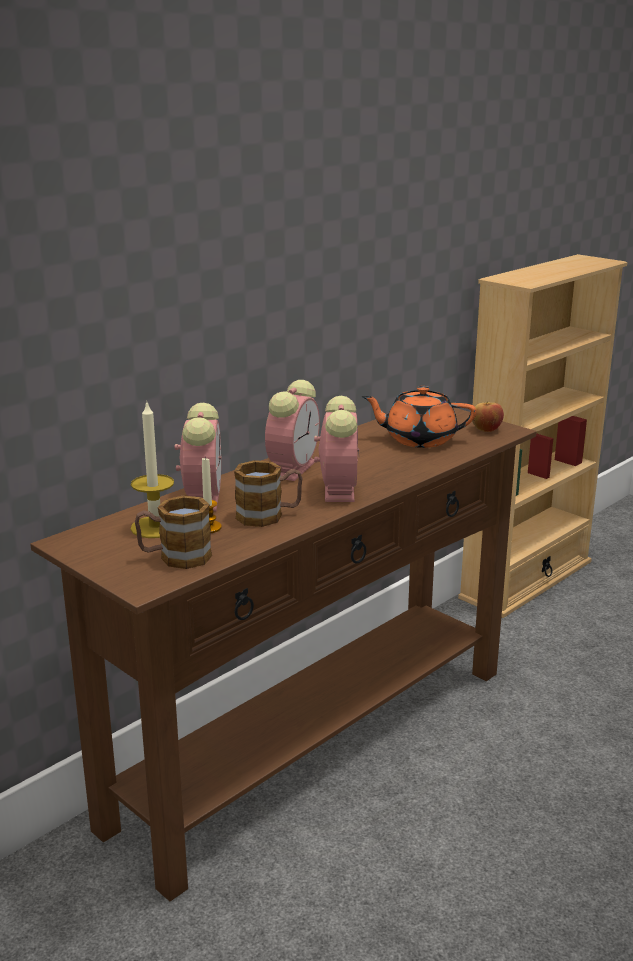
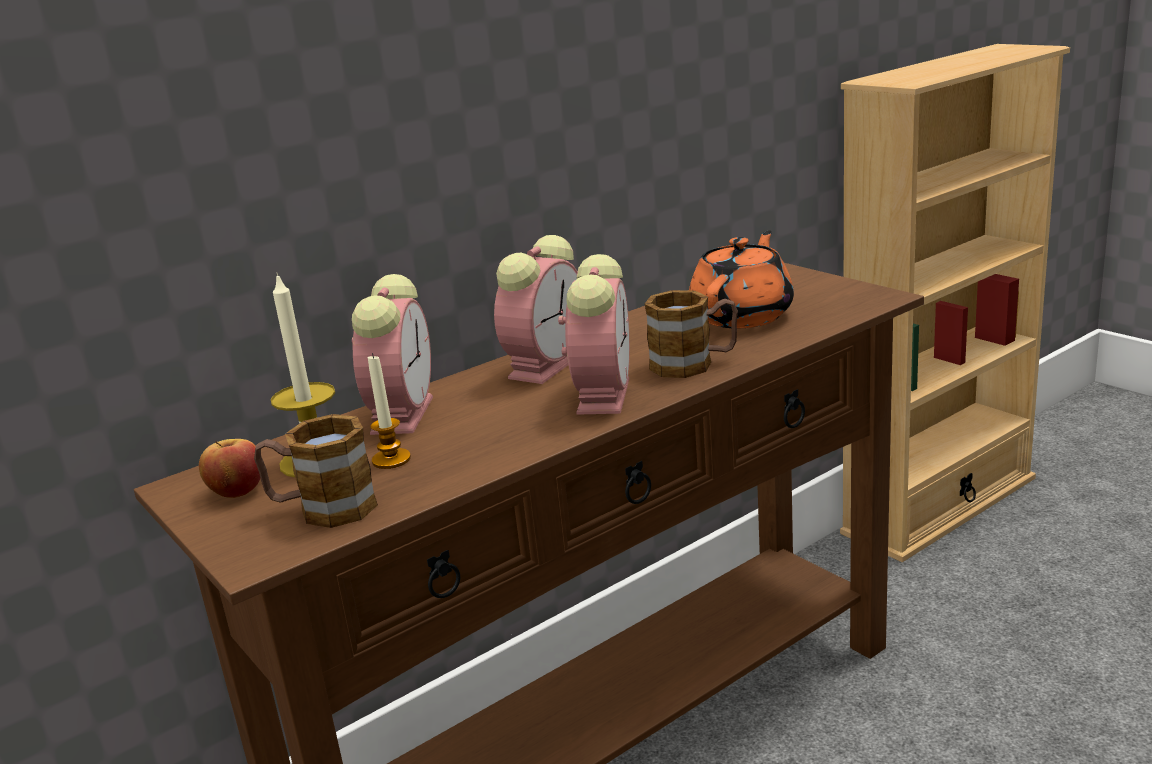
camera: 10 degrees right, 0 degrees up
(269, 516) = (486, 439): mug -> mug (694, 364)
(418, 439) = (743, 315): orange teapot -> orange teapot turned 105 degrees clockwise
(486, 429) = (847, 297): apple -> apple (237, 491)

